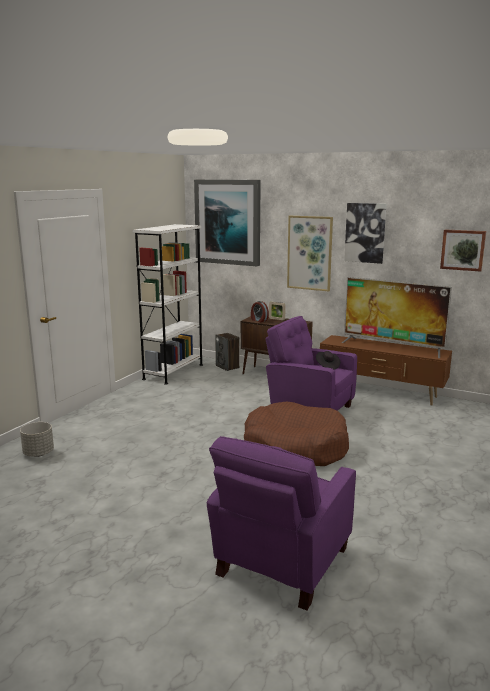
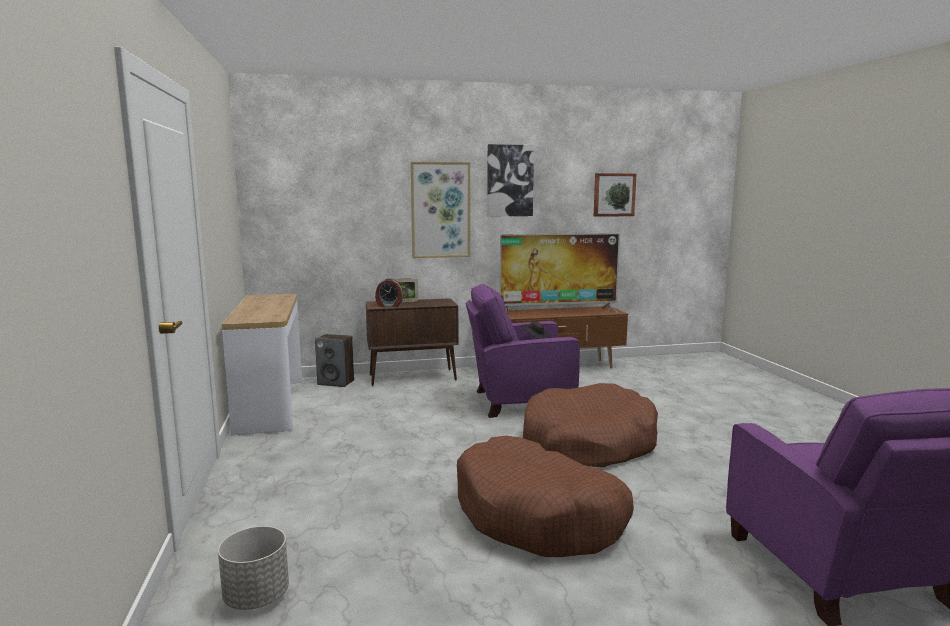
camera: 40 degrees left, 5 degrees down
(173, 372) = (270, 405): white bookcase -> console table
(190, 471) = (539, 516): none -> brown dog bed
(228, 222) = (314, 173): picture -> none

